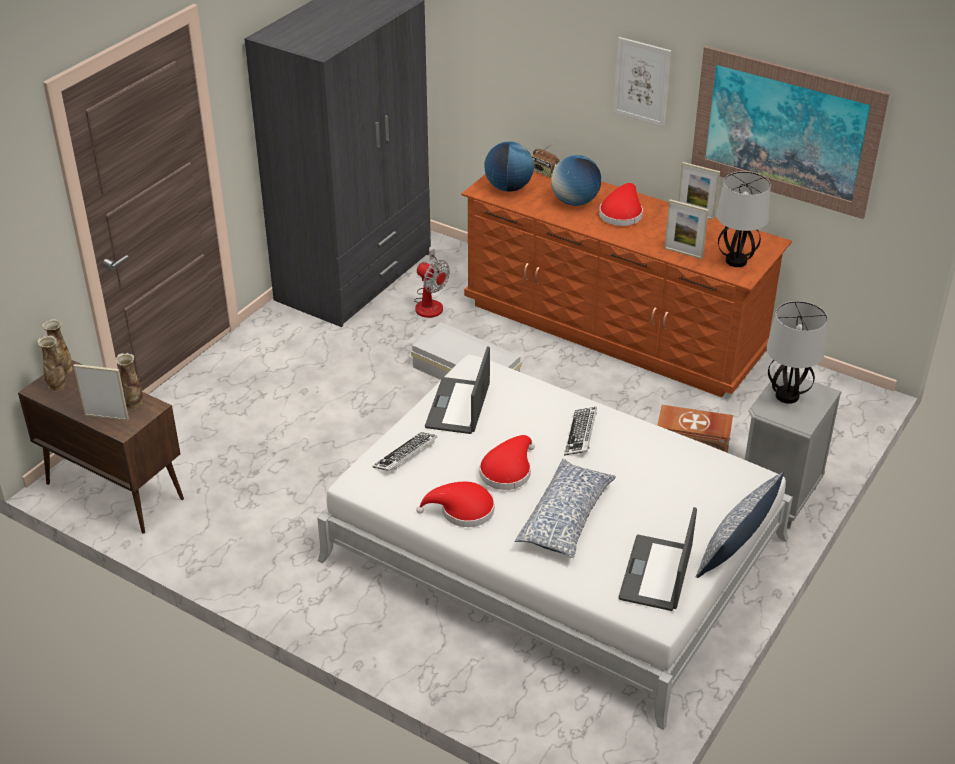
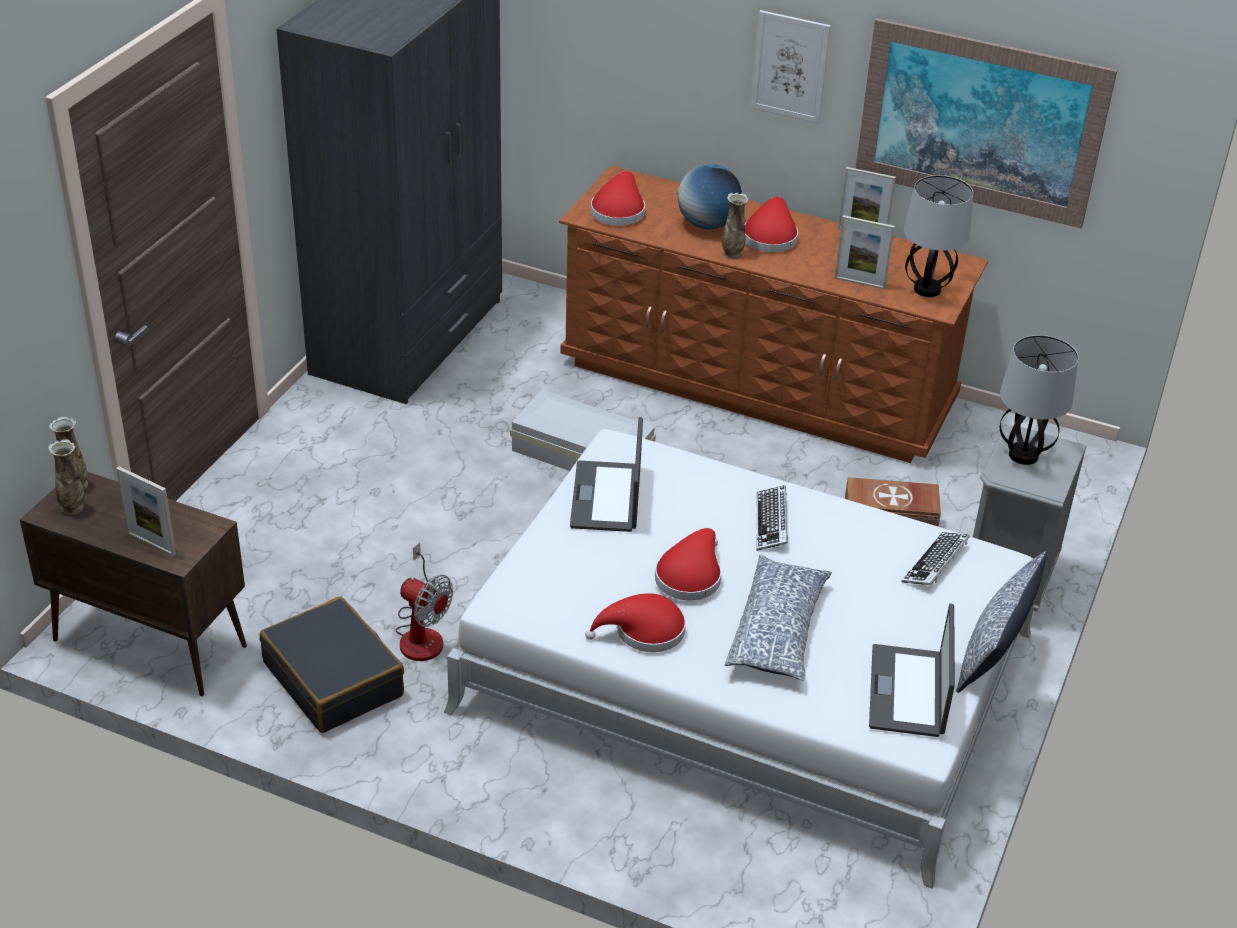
camera: 10 degrees left, 0 degrees up
(106, 417) = (151, 544): picture frame -> picture frame turned 150 degrees counterclockwise
(133, 404) = (184, 524): vase -> vase (732, 254)
(242, 529) = (334, 679): none -> black suitcase
(405, 455) = (553, 566): keyboard -> keyboard (935, 564)
(430, 303) = (515, 365): fan -> fan (421, 633)
(508, 188) = (618, 210): globe -> red hat
(544, 172) = (659, 188): radio -> none

